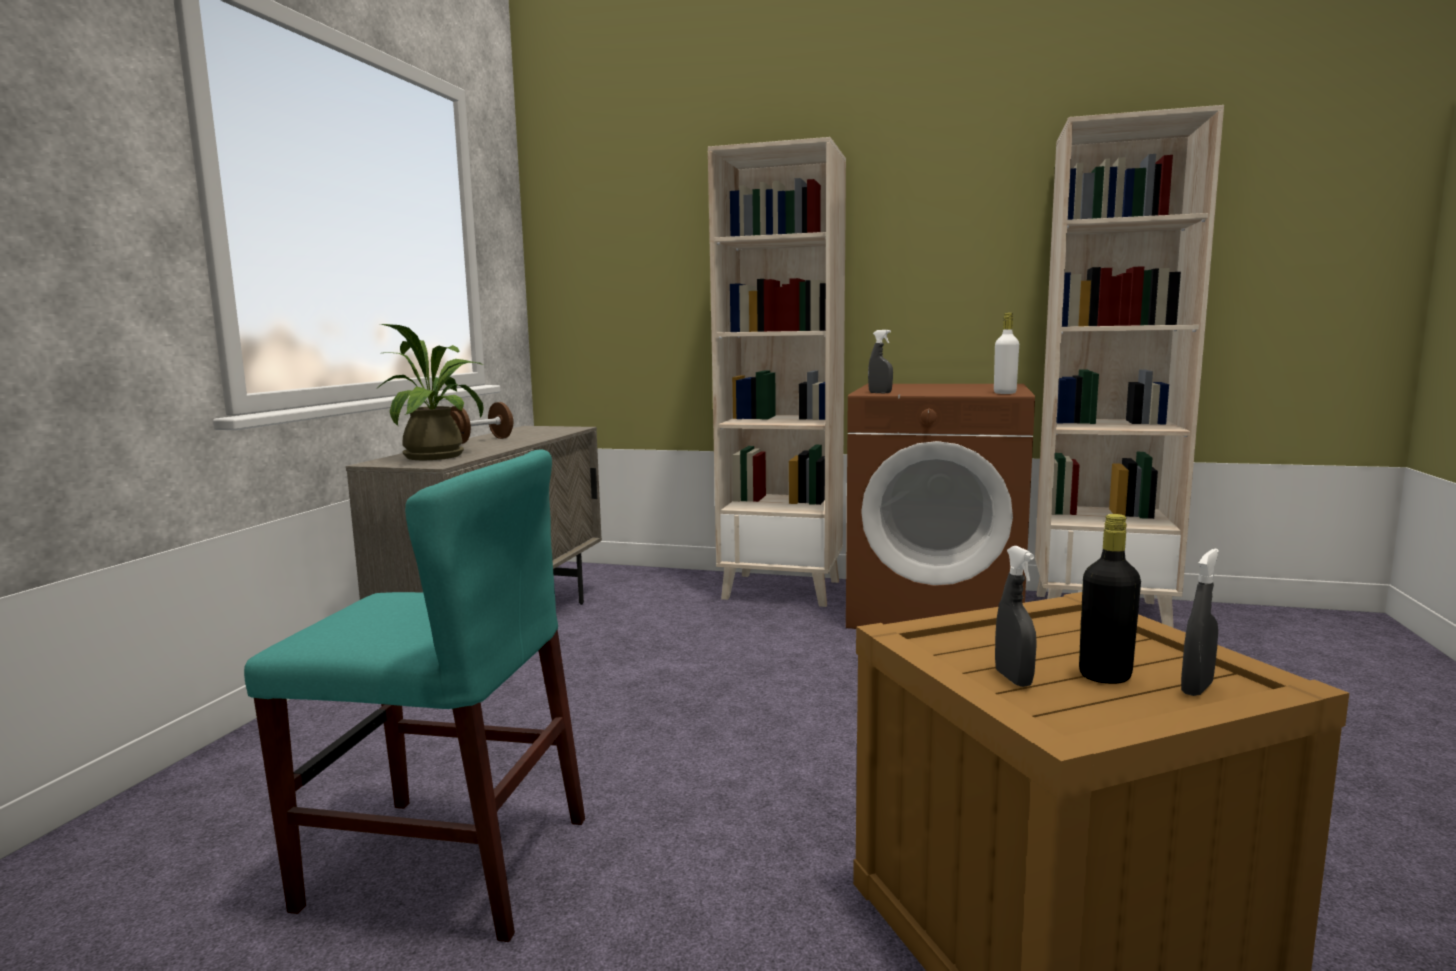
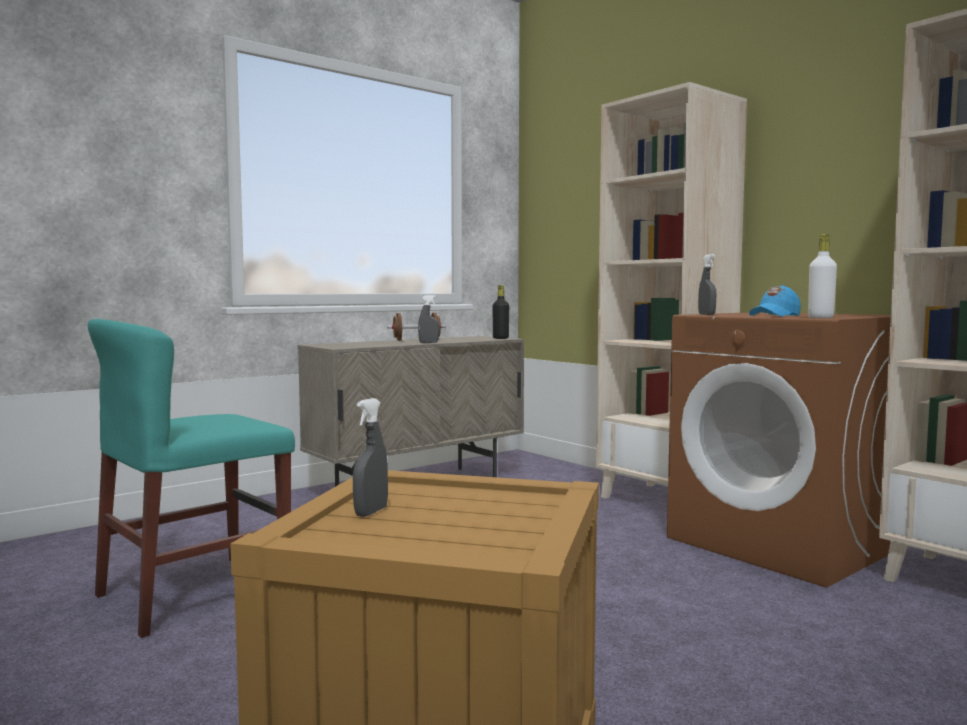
camera: 35 degrees right, 5 degrees down
(441, 455) = (361, 344): potted plant -> none
(447, 863) = (194, 593): turquoise chair -> turquoise chair turned 90 degrees clockwise
(949, 392) = (775, 316): none -> blue cap
(1104, 676) = (433, 526): black bottle -> black bottle (500, 338)
(1197, 688) = (471, 547): grey spray bottle -> grey spray bottle (428, 342)

